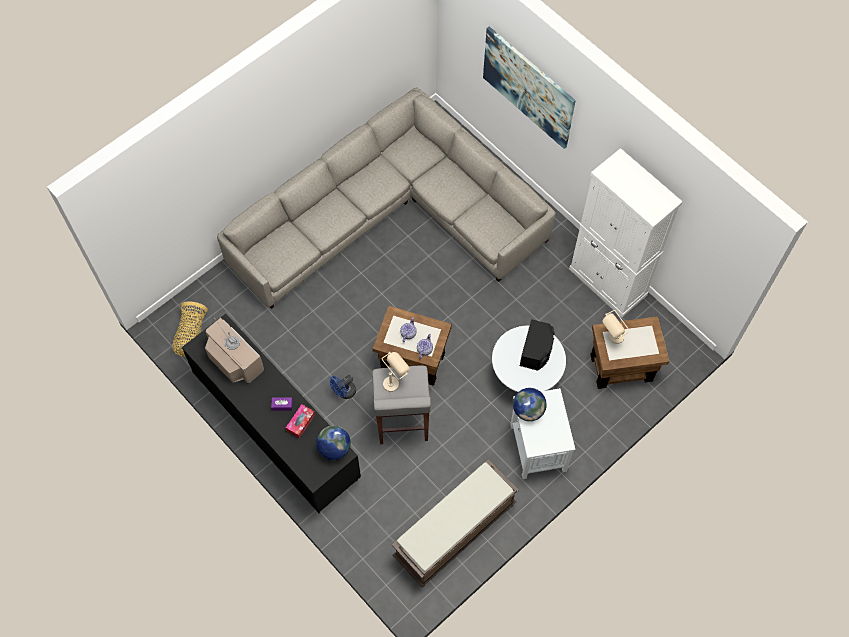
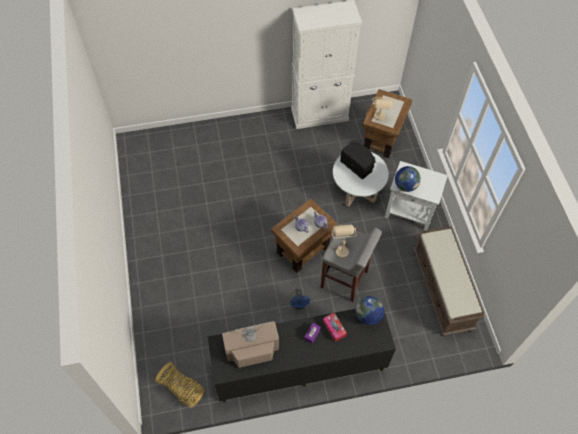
camera: 60 degrees left, 5 degrees down
(390, 215) = (183, 205): grey sofa -> none
(528, 87) = (196, 39): picture -> none

